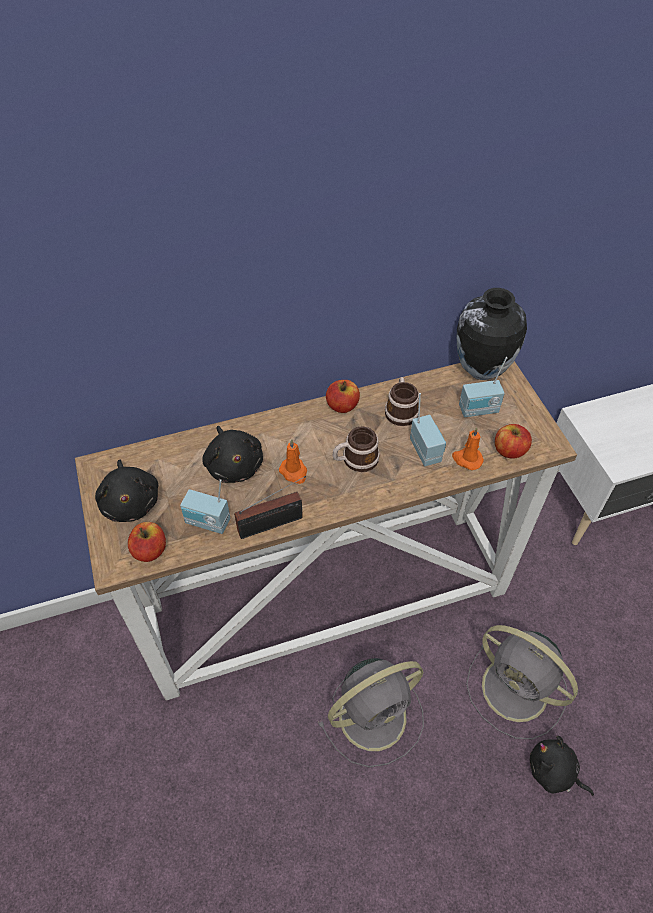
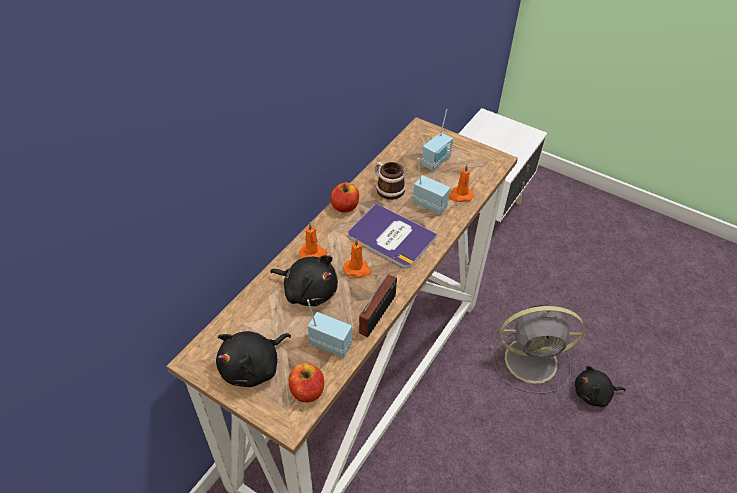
camera: 40 degrees left, 5 degrees down
(131, 501) = (253, 367): black plush toy -> black plush toy turned 105 degrees clockwise
(207, 523) = (331, 343): radio -> radio turned 135 degrees counterclockwise
(271, 433) = (313, 253): none -> orange candle
(355, 460) = (391, 237): mug -> book
(375, 715) = (465, 441): grey fan -> none
(480, 370) = (412, 137): vase -> none
(509, 450) = (479, 176): apple -> none

